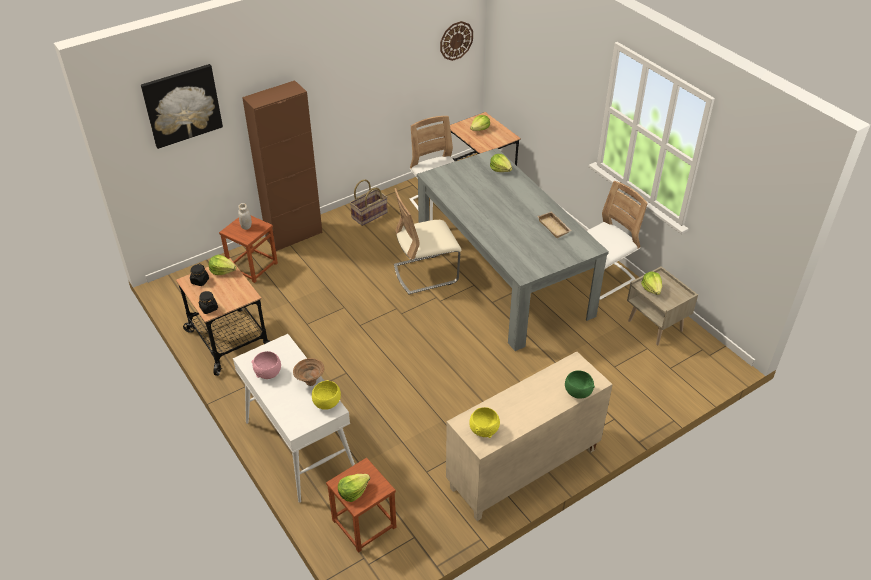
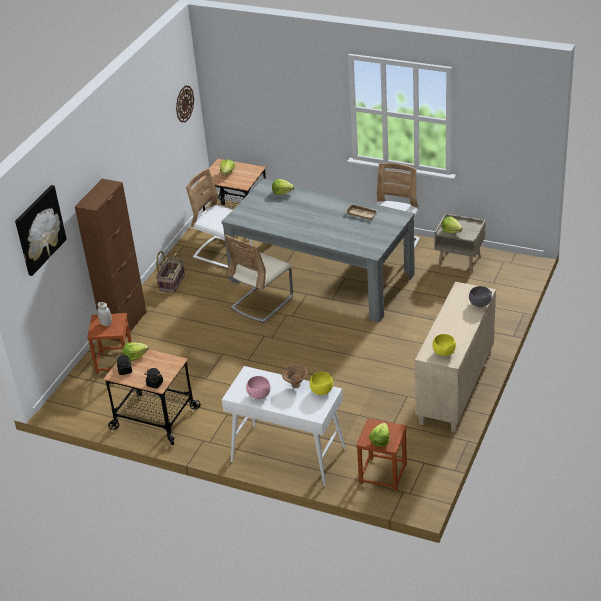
camera: 30 degrees left, 5 degrees down
(577, 392) = (479, 304): green bowl -> grey bowl

